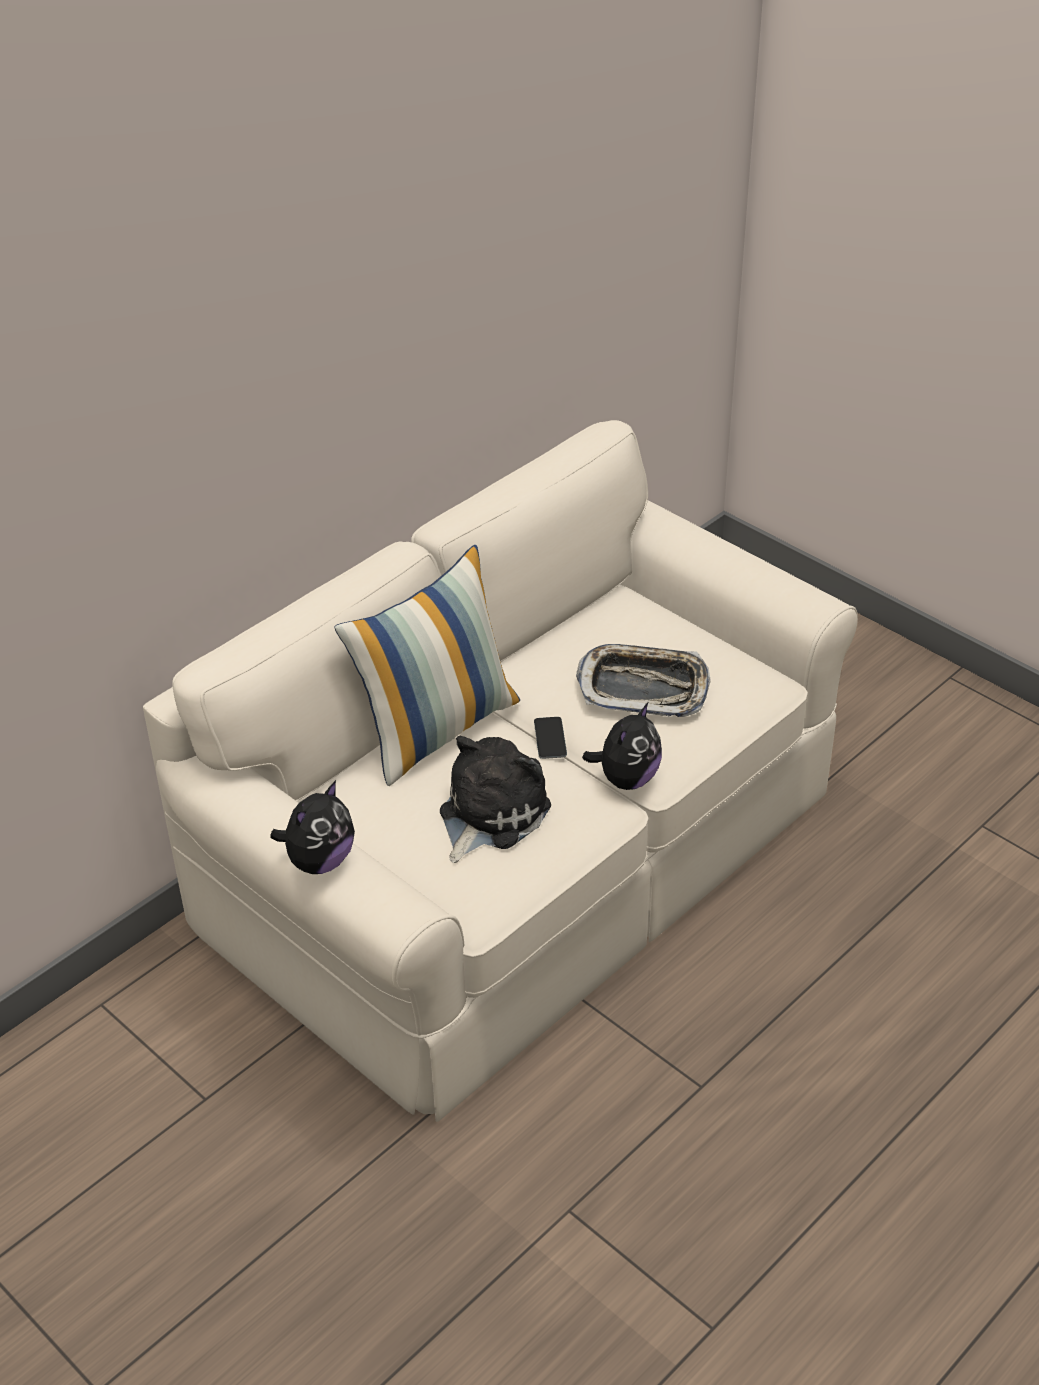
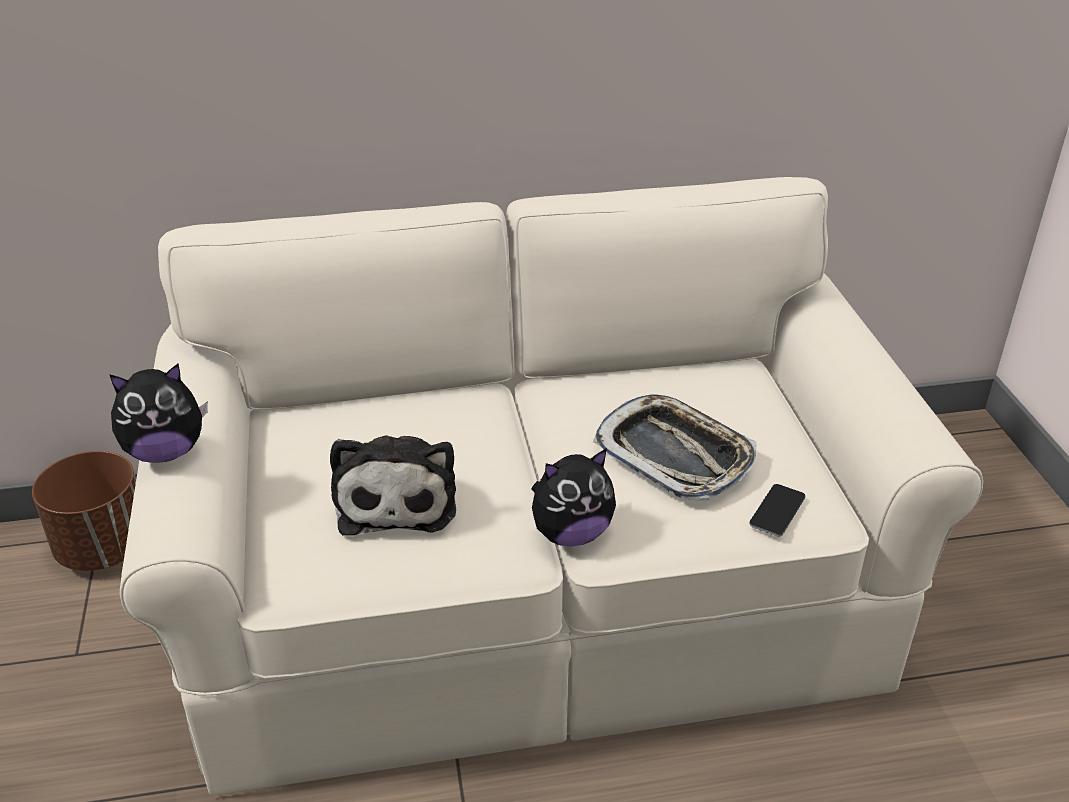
camera: 35 degrees right, 5 degrees down
(121, 1011) = (104, 548): none -> brown planter
(436, 728) = (442, 404): pillow -> none
(489, 814) = (397, 499): plush toy -> plush toy turned 105 degrees clockwise
(550, 738) = (533, 459): phone -> phone (777, 510)

